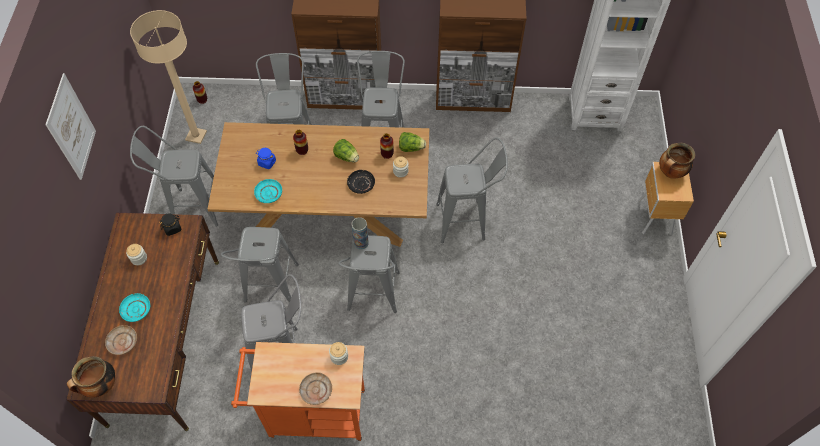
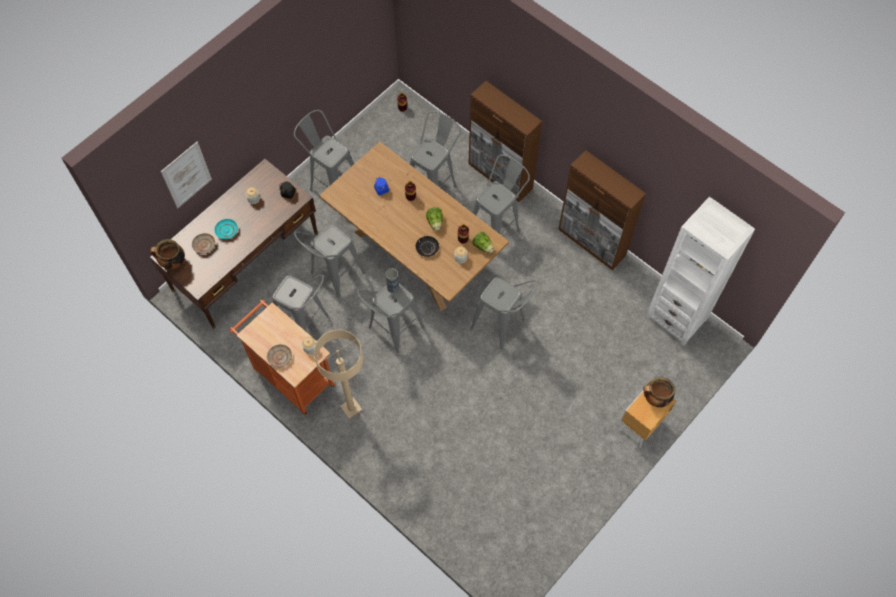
camera: 40 degrees right, 5 degrees up
(71, 128) = (254, 92): picture -> picture (186, 175)
(196, 136) = (376, 133): beige floor lamp -> beige floor lamp (351, 408)
(268, 193) = (364, 212): turquoise plate -> none

